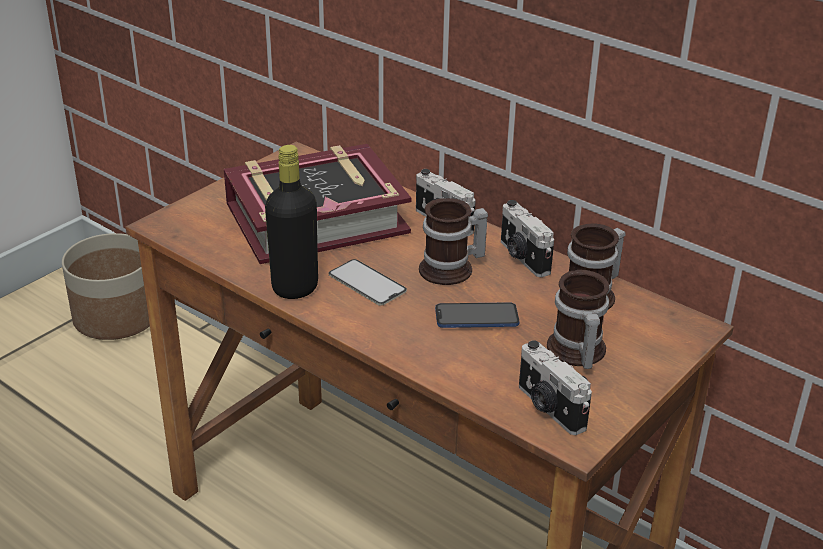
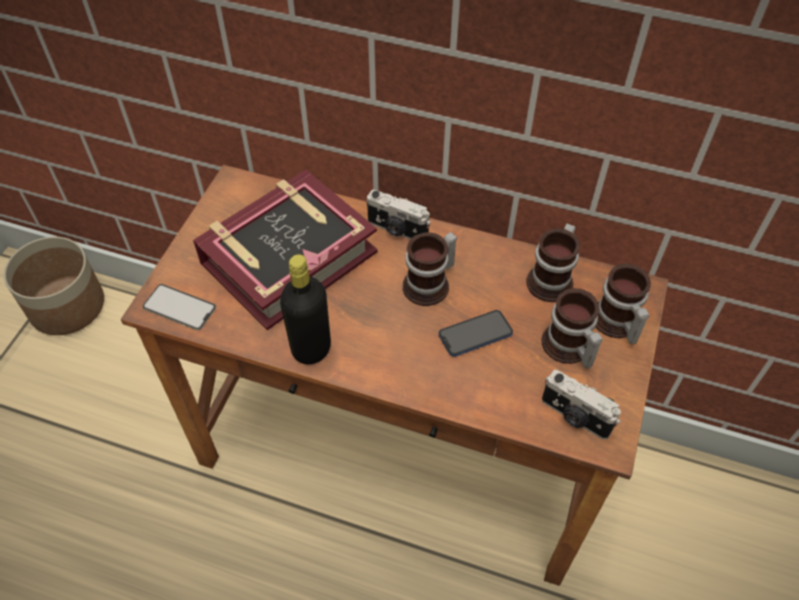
camera: 20 degrees left, 20 degrees up
(367, 283) = (369, 323): phone -> phone (179, 307)
(522, 257) = (480, 253): camera -> none
(645, 346) = (615, 323): none -> mug

